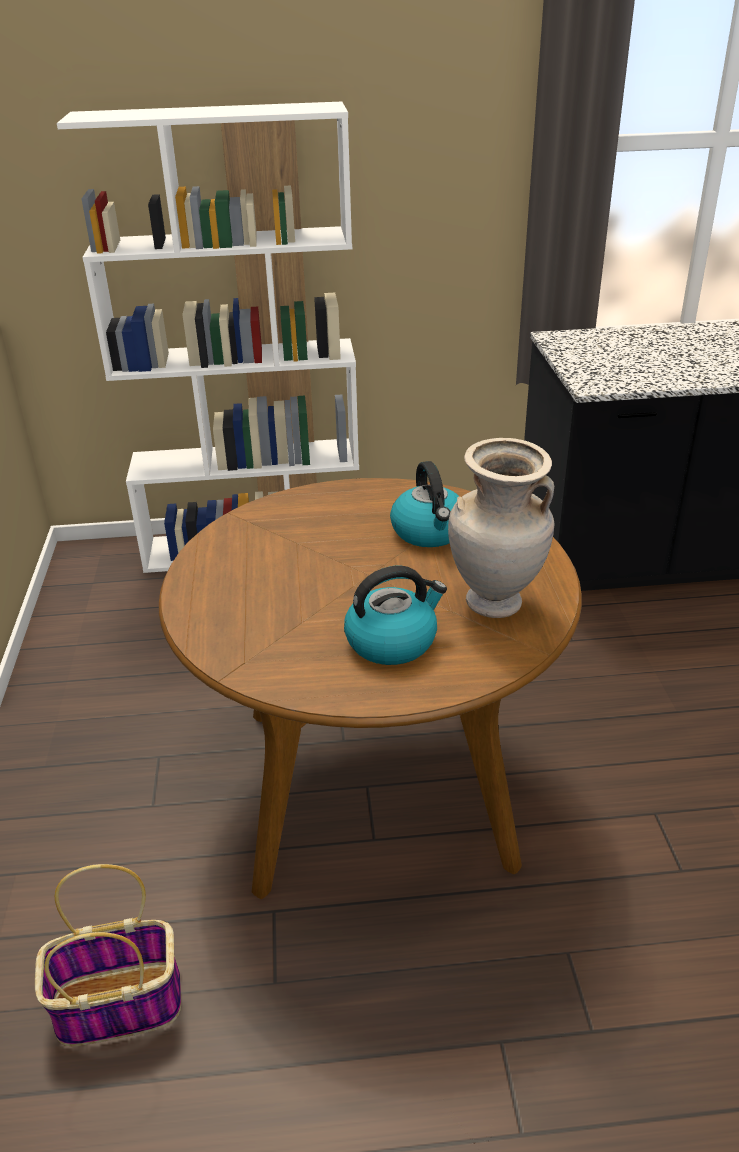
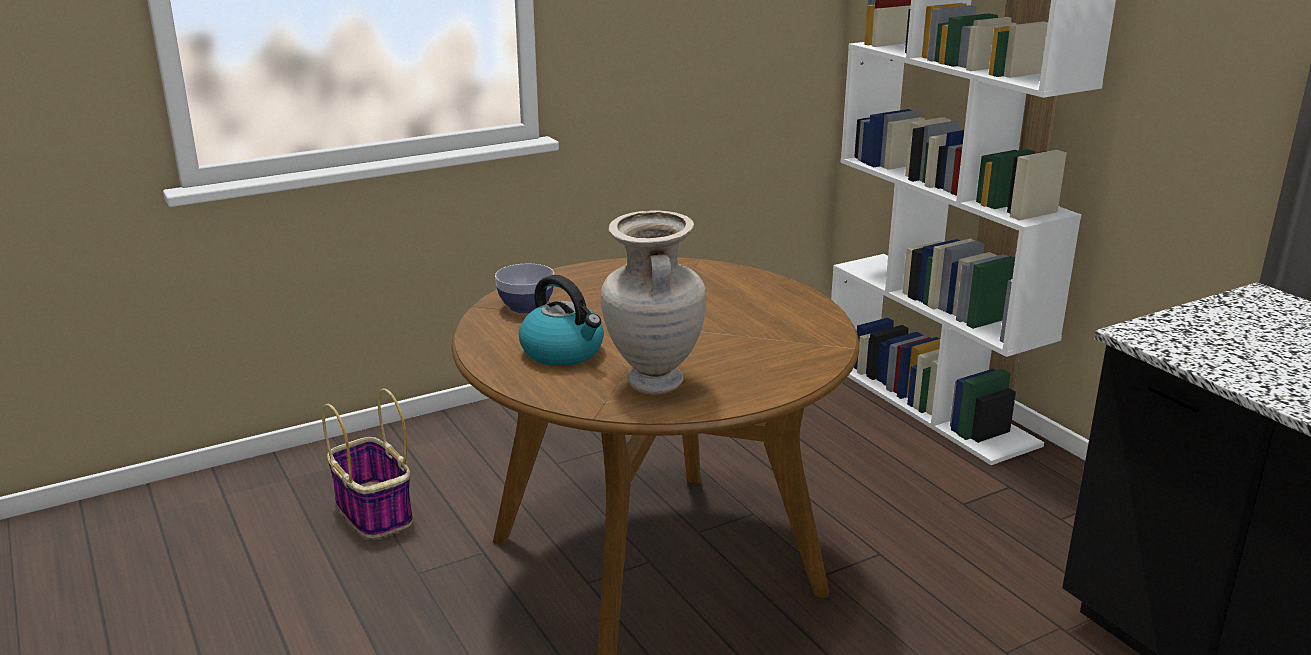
camera: 65 degrees right, 10 degrees down
(255, 642) = (526, 306): none -> bowl
(430, 532) = (752, 337): kettle -> none

